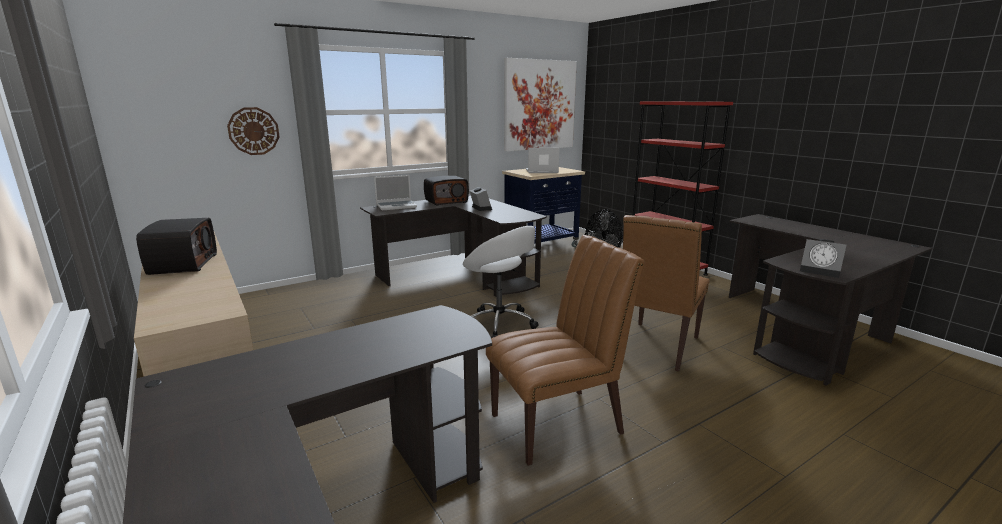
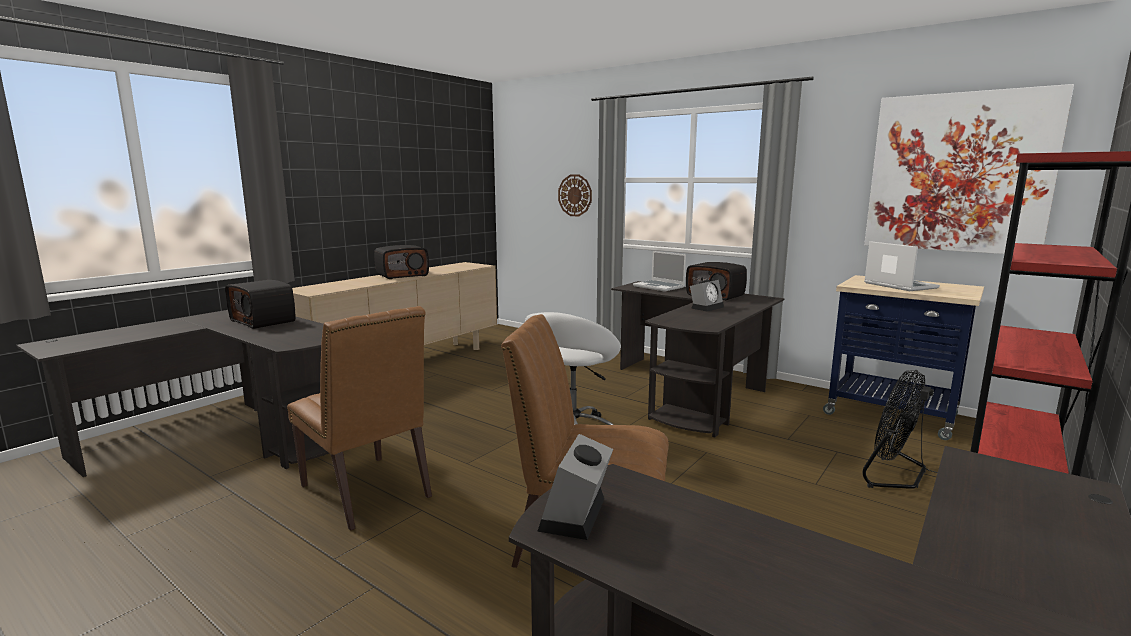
camera: 70 degrees right, 5 degrees down
(299, 359) = (264, 321): none -> radio

